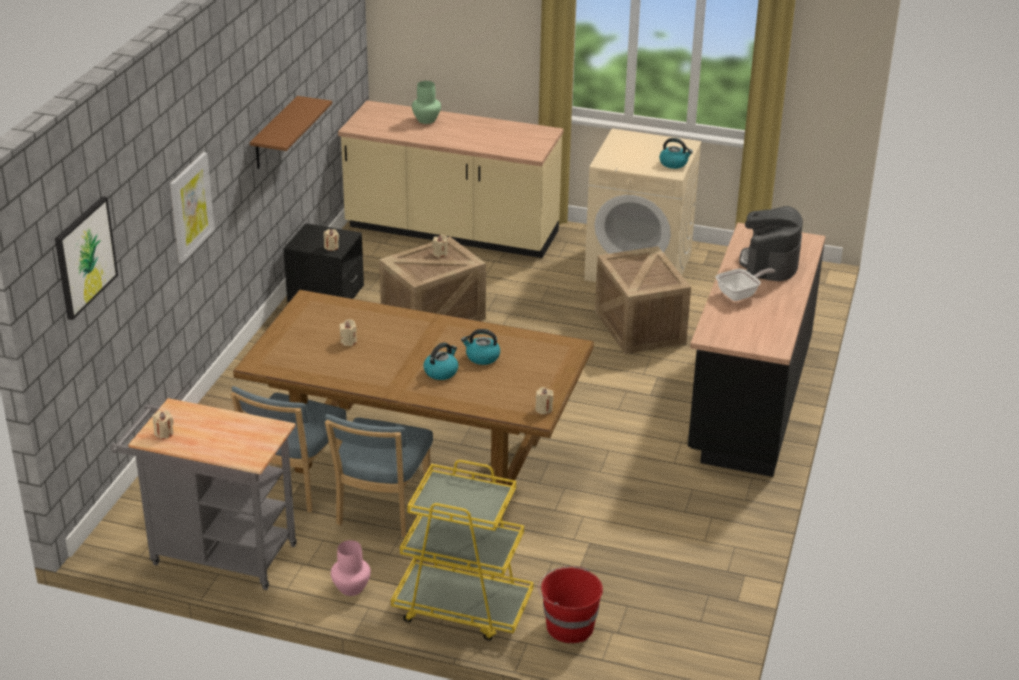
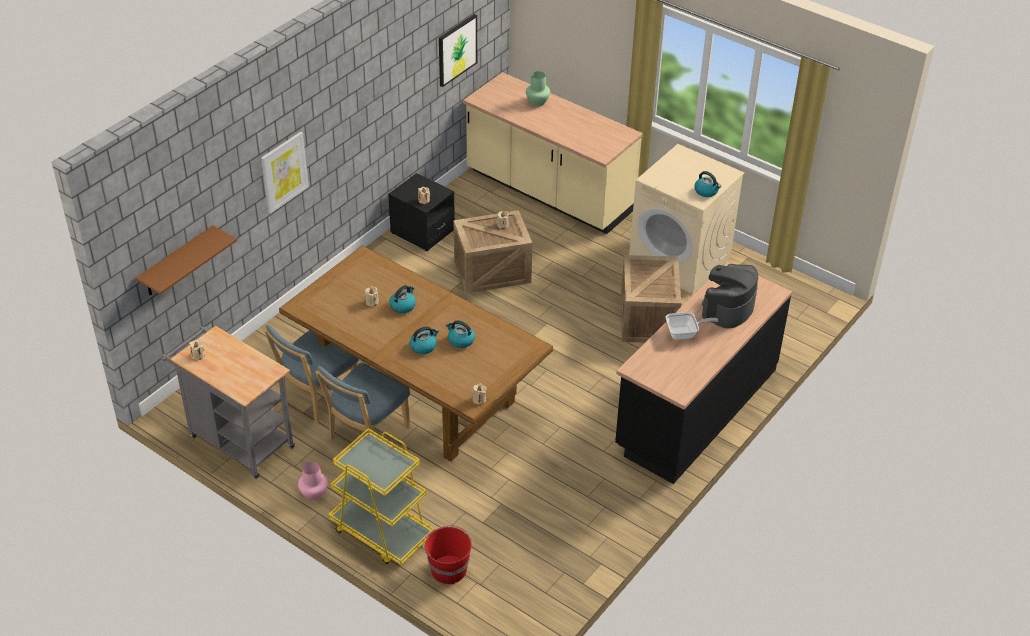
camera: 20 degrees right, 10 degrees up
(85, 257) = (165, 216): picture -> picture (457, 50)
(275, 134) = (386, 109): brown shelf -> brown shelf (177, 262)
(389, 338) = (403, 306): none -> kettle

